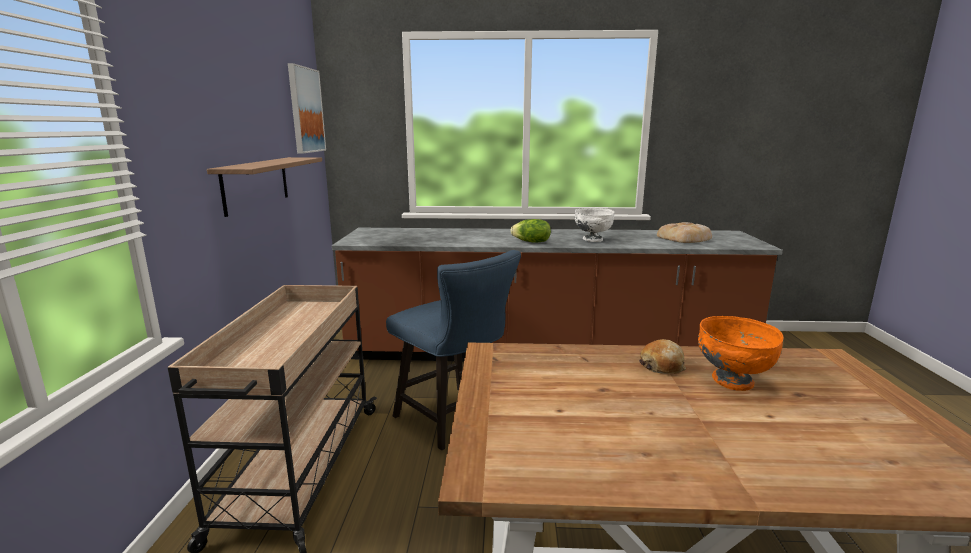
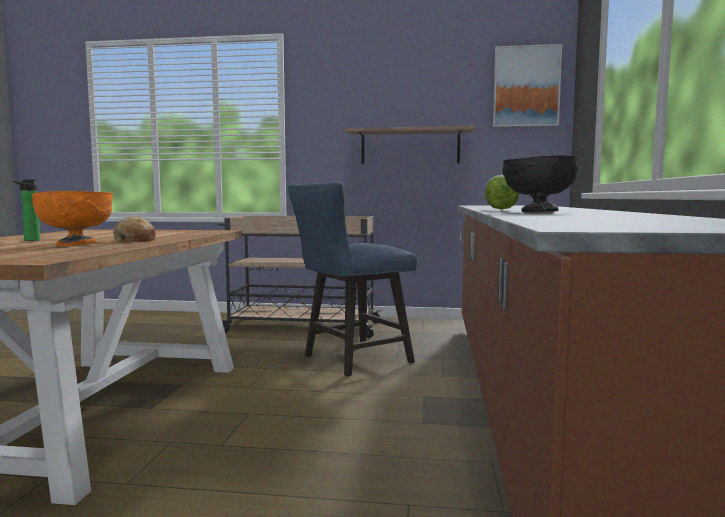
camera: 95 degrees right, 10 degrees down
(592, 240) = (538, 212): white bowl -> black bowl
(685, 238) = (619, 219): bread -> none
(723, 435) = (30, 240): none -> bottle

